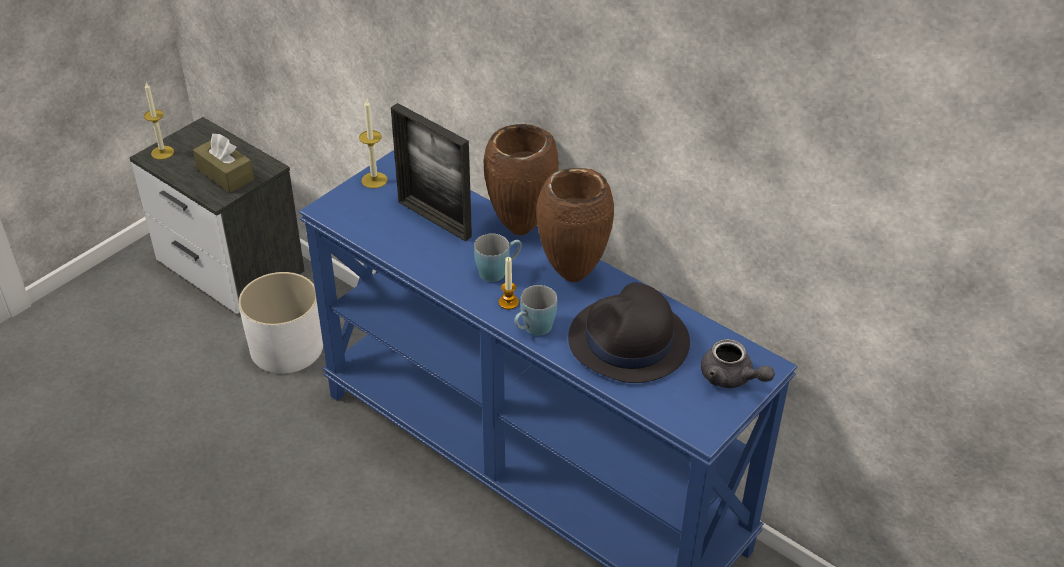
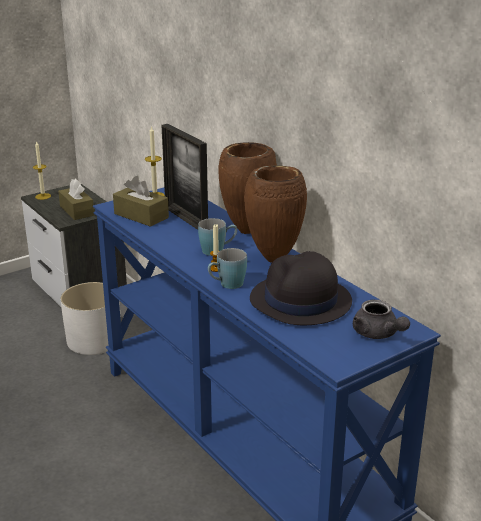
camera: 15 degrees right, 15 degrees down
(373, 222) = (141, 216): none -> brown tissue box

